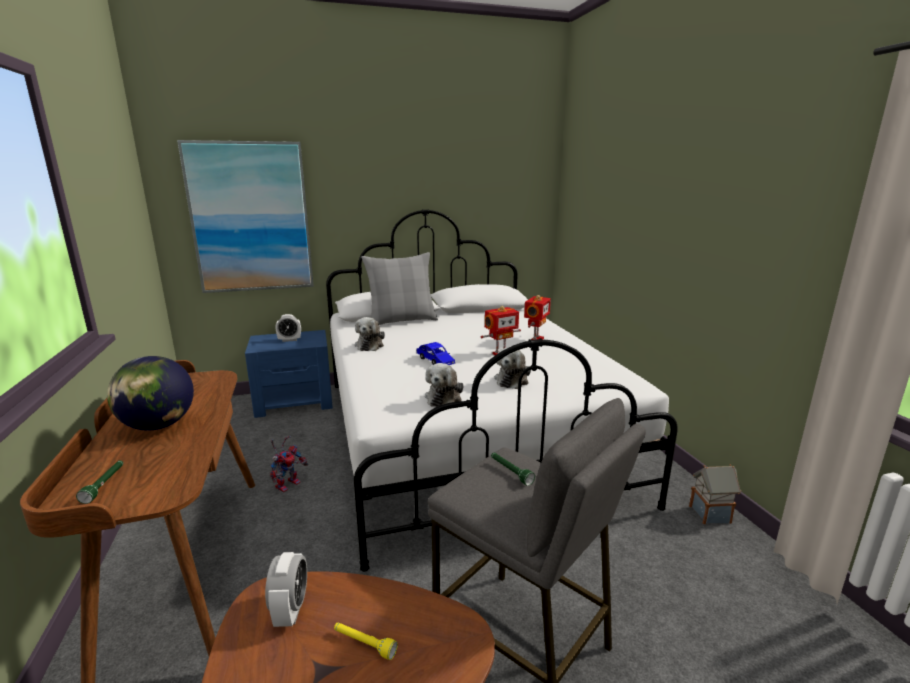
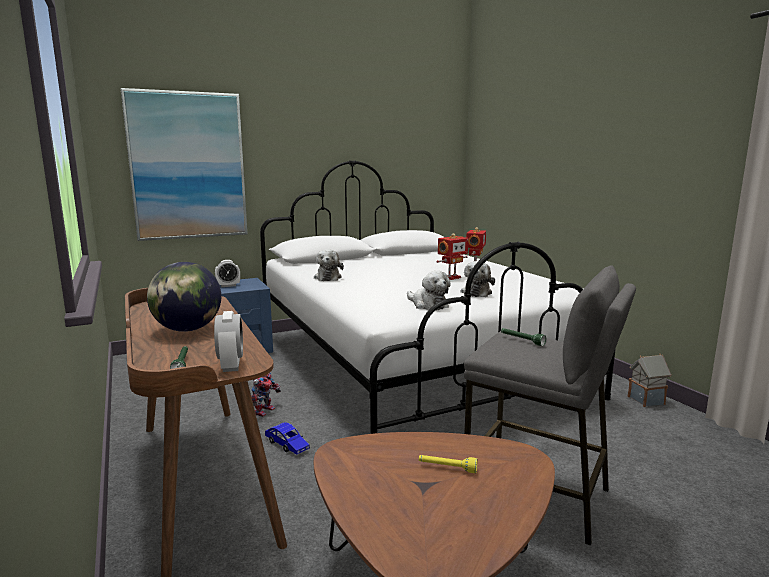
camera: 10 degrees left, 5 degrees down
(290, 610) = (370, 456): alarm clock -> alarm clock (231, 365)
(402, 321) = (342, 261): grey pillow -> none
(435, 361) = (398, 284): blue toy car -> blue toy car (287, 445)
(444, 398) = (428, 305): plush toy -> plush toy turned 45 degrees counterclockwise

